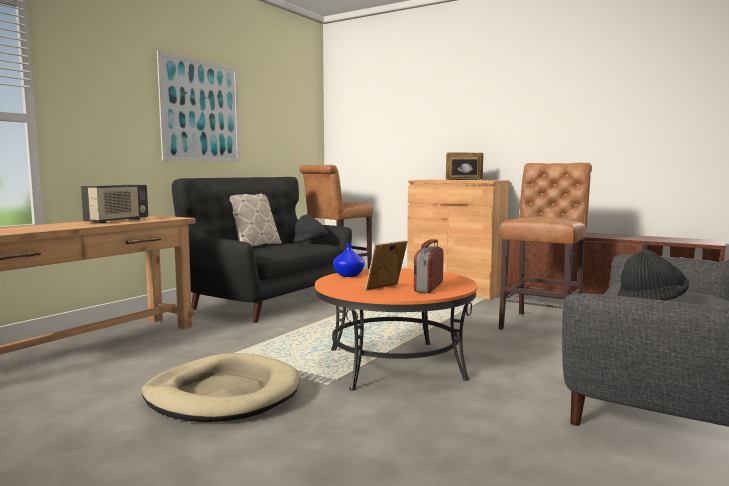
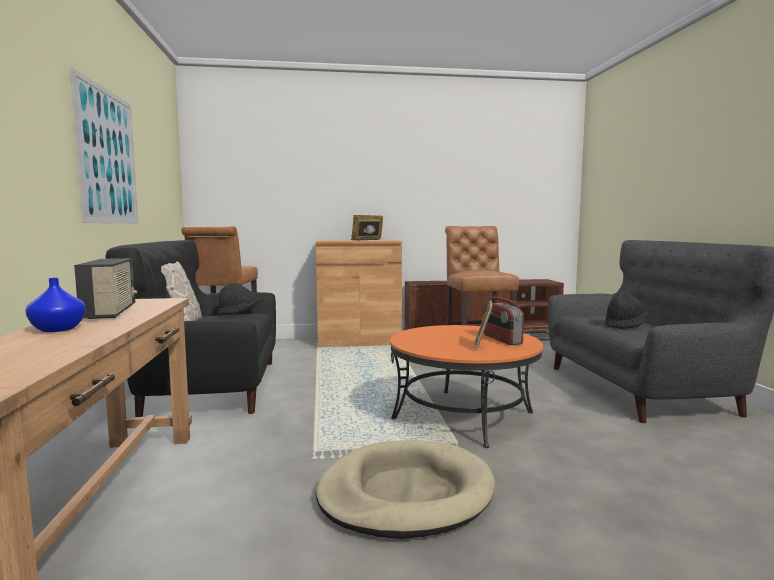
camera: 40 degrees left, 0 degrees up
(349, 275) = (411, 340): blue vase -> blue vase (58, 329)

